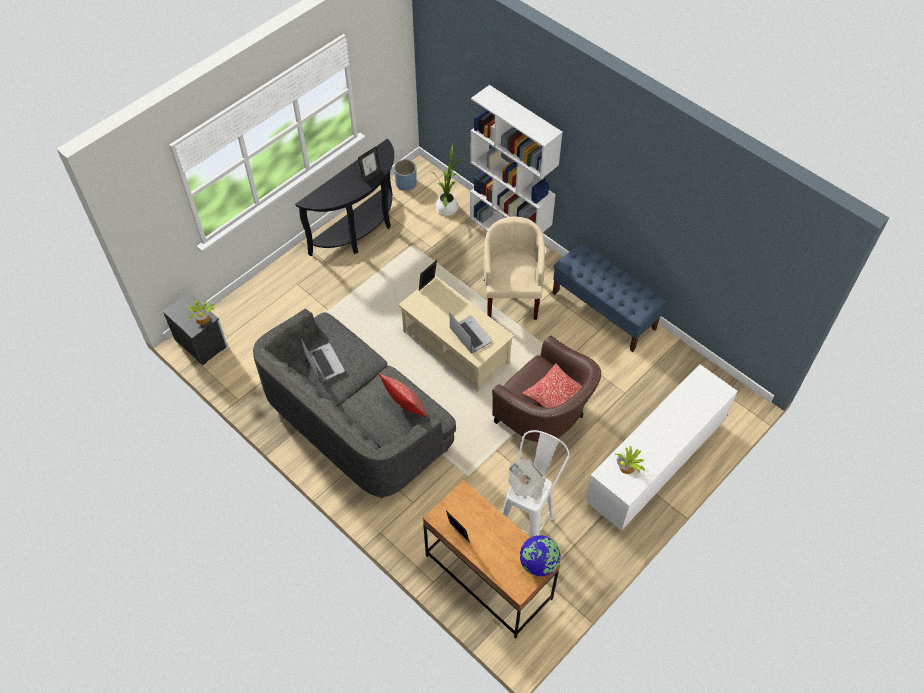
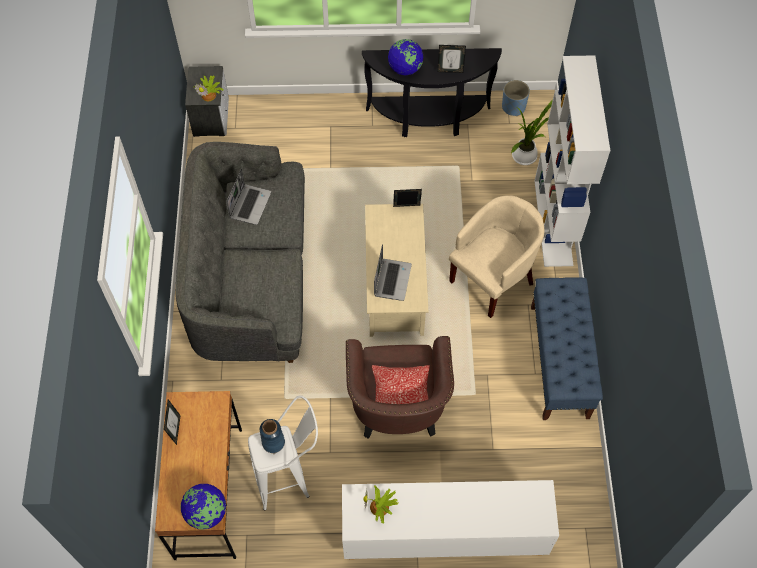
camera: 45 degrees right, 5 degrees up
(339, 194) = (405, 69): none -> globe
(405, 407) = (270, 294): pillow -> none
(526, 485) = (273, 442): newspaper -> blue vase

